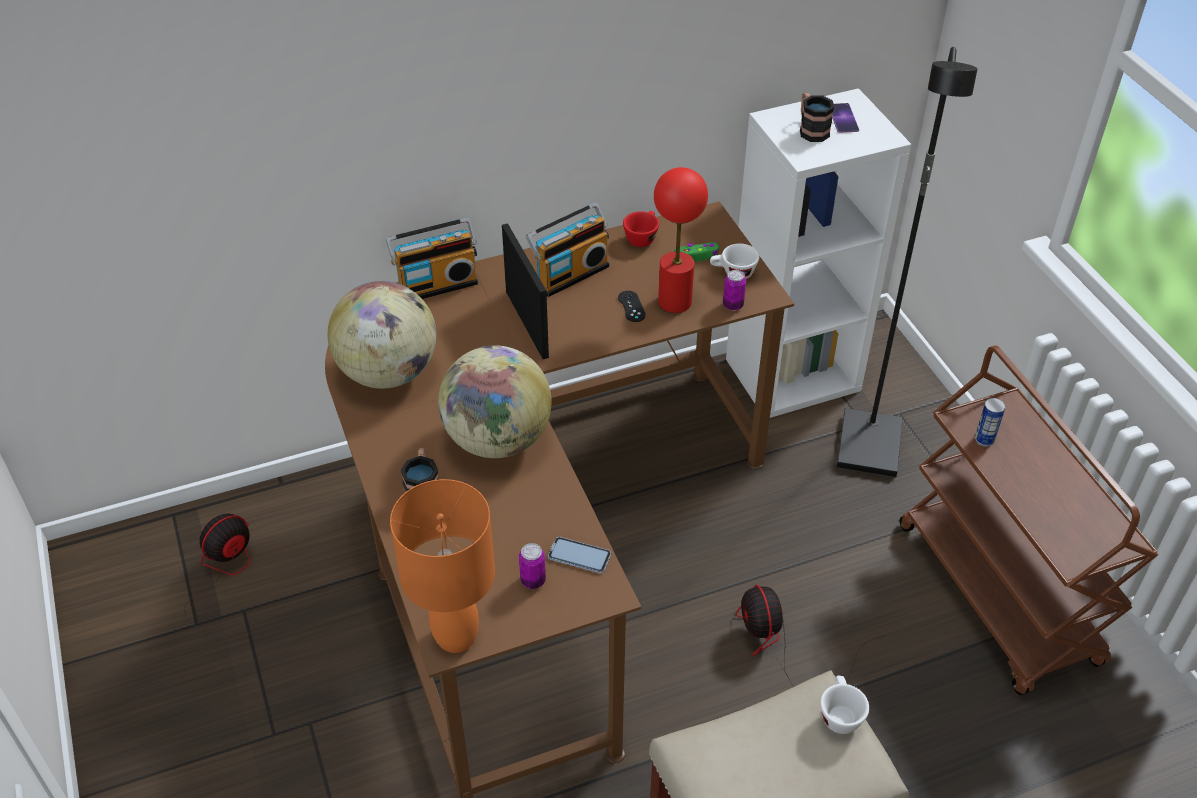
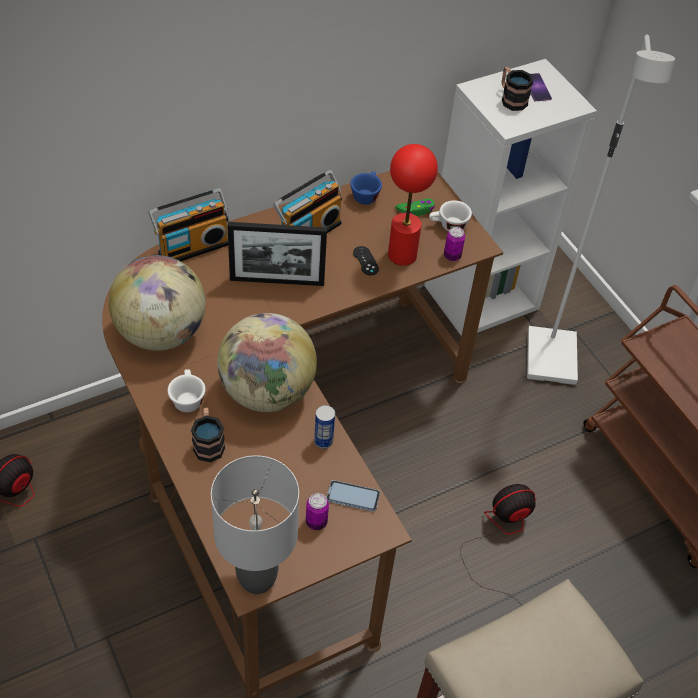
camera: 10 degrees left, 5 degrees up
(454, 636) = (255, 579): orange table lamp -> grey table lamp
(526, 324) = (277, 281): picture frame -> picture frame turned 120 degrees clockwise
(642, 237) = (366, 195): red cup -> blue cup
(784, 645) = (501, 538): fan -> fan turned 90 degrees clockwise
(839, 714) = (581, 618): white cup -> white cup (187, 398)
(871, 447) = (552, 359): black floor lamp -> white floor lamp
(984, 440) = (665, 363): can -> can (323, 441)

